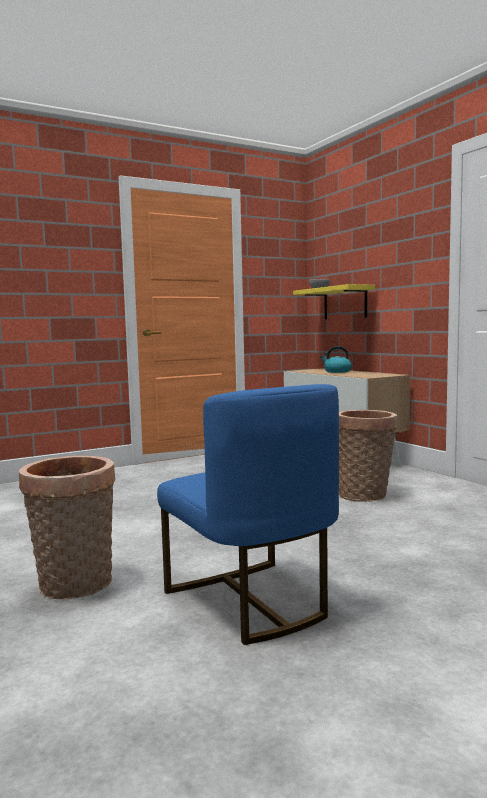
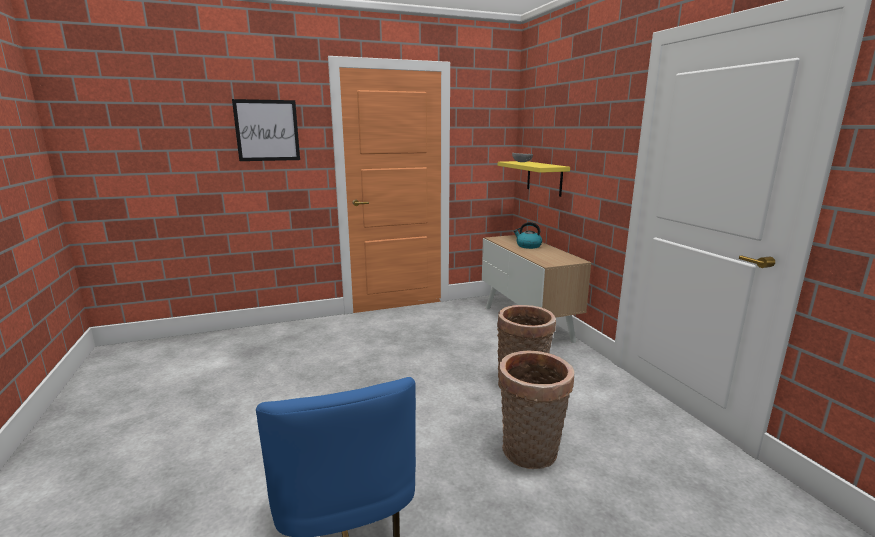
camera: 10 degrees right, 10 degrees up
(53, 250) = (267, 130): none -> picture
(75, 587) = (213, 488): basket -> basket (530, 454)

